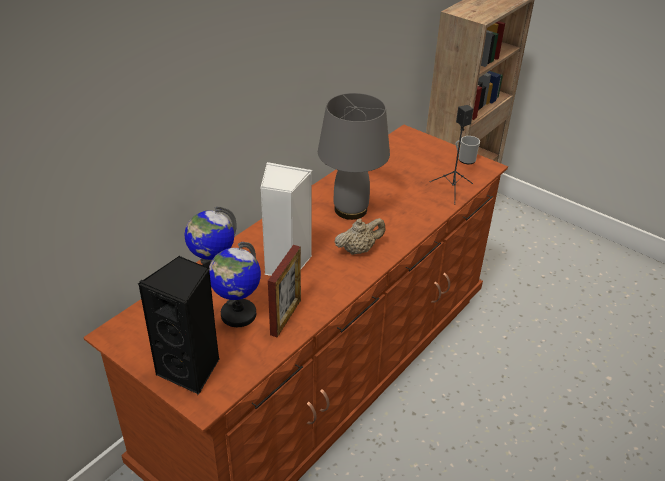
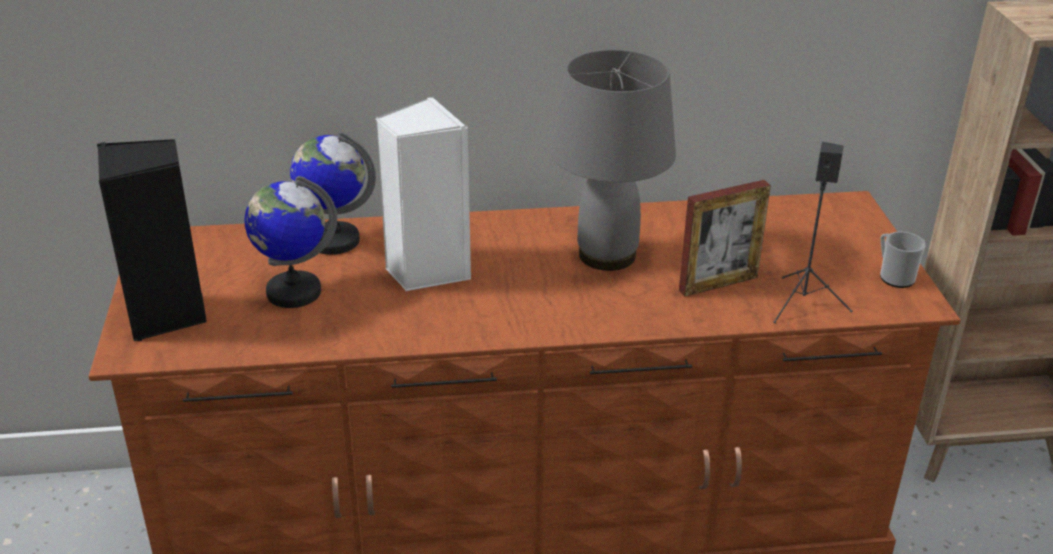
camera: 45 degrees right, 5 degrees down
(285, 317) = (335, 324): picture frame -> picture frame (718, 284)
(358, 250) = (540, 304): beige teapot -> none

